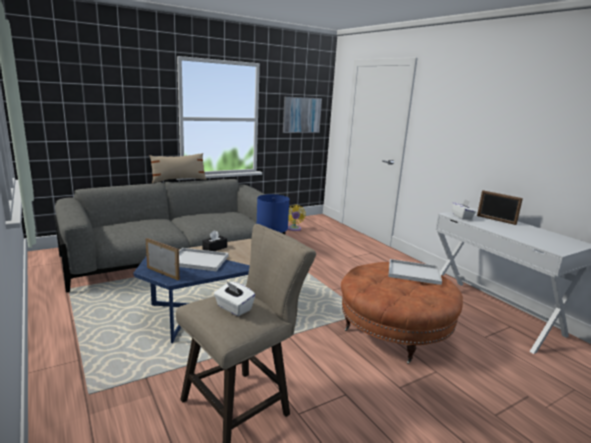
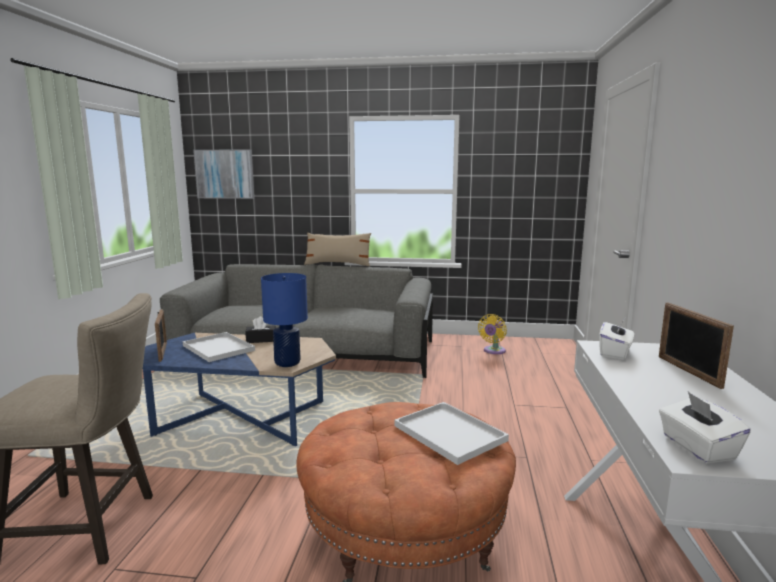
camera: 40 degrees right, 5 degrees down
(233, 308) = (50, 387): white tissue box -> white tissue box (697, 448)
(301, 115) = (530, 184): picture -> picture (224, 174)

